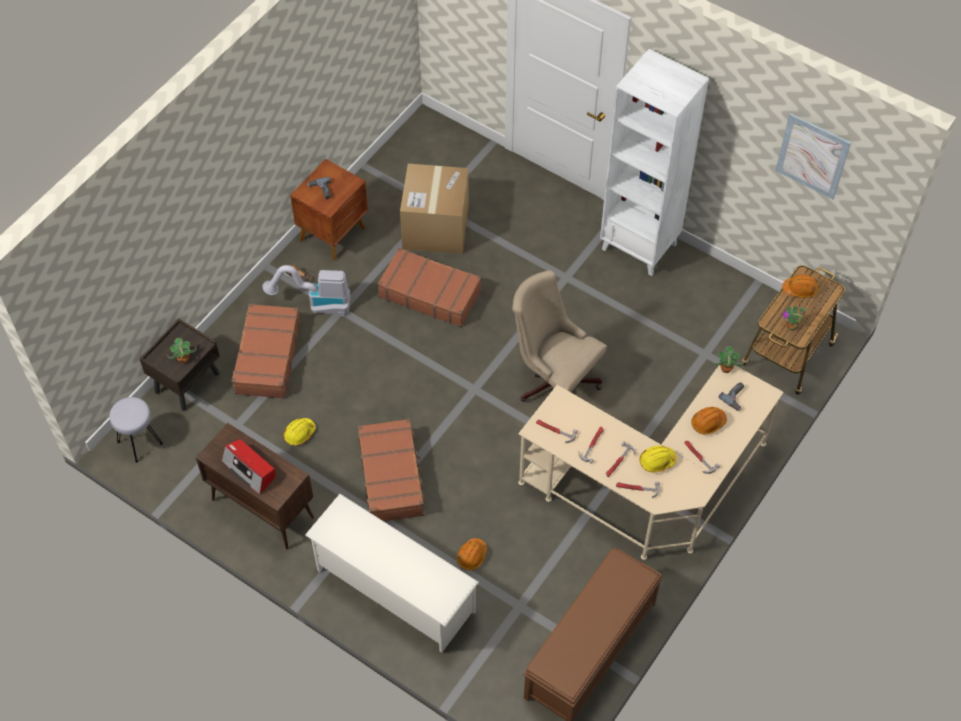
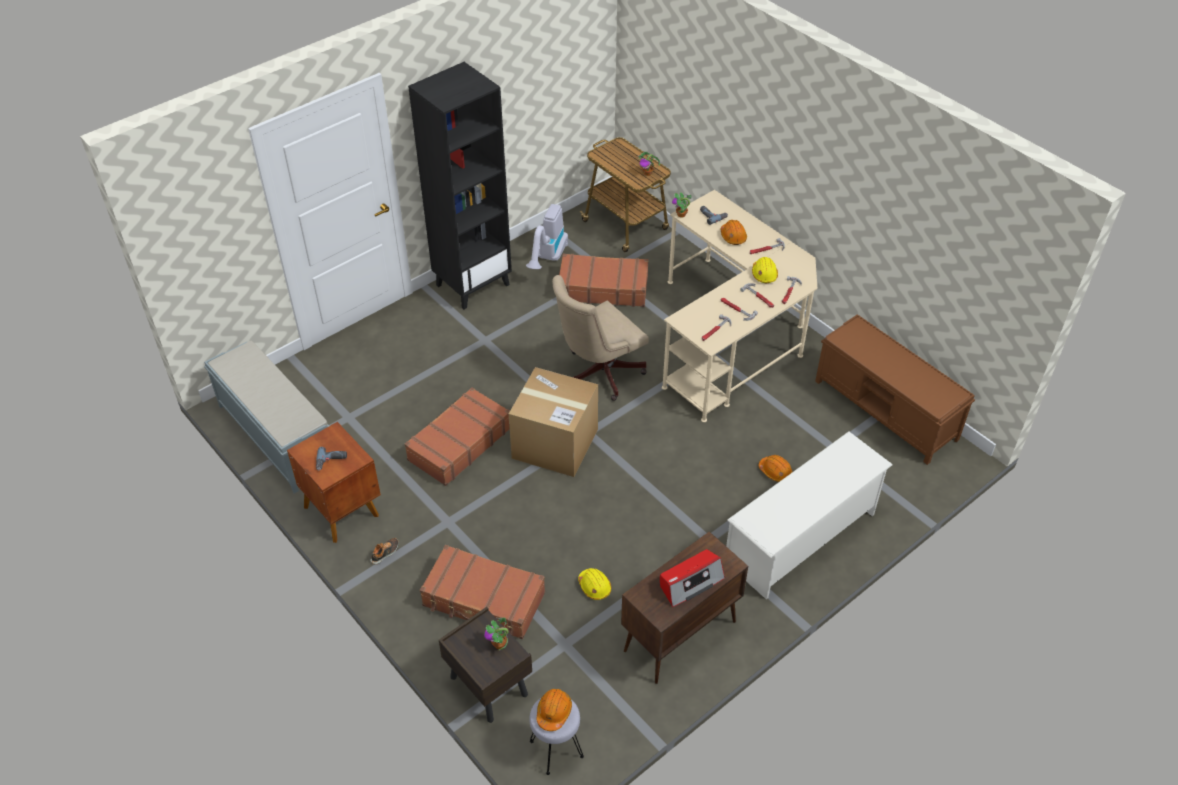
camera: 75 degrees left, 10 degrees down
(315, 304) = (430, 543): vacuum cleaner -> vacuum cleaner (548, 259)
(392, 476) = (670, 516): brown suitcase -> brown suitcase (603, 288)
(400, 164) = (276, 435): none -> grey bench
(436, 227) = (377, 423): cardboard box -> cardboard box (555, 443)
(640, 246) = (473, 284): white bookcase -> black bookcase
(800, 289) = (611, 160): orange hard hat -> orange hard hat (554, 712)
(812, 156) = (553, 53): picture -> none

